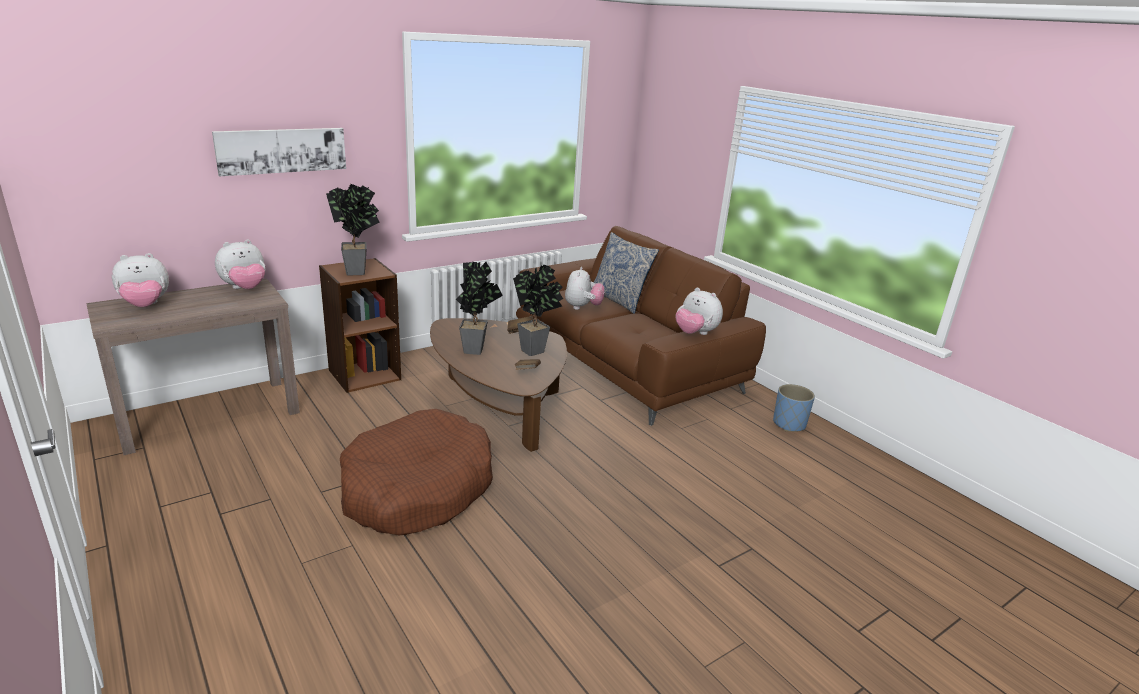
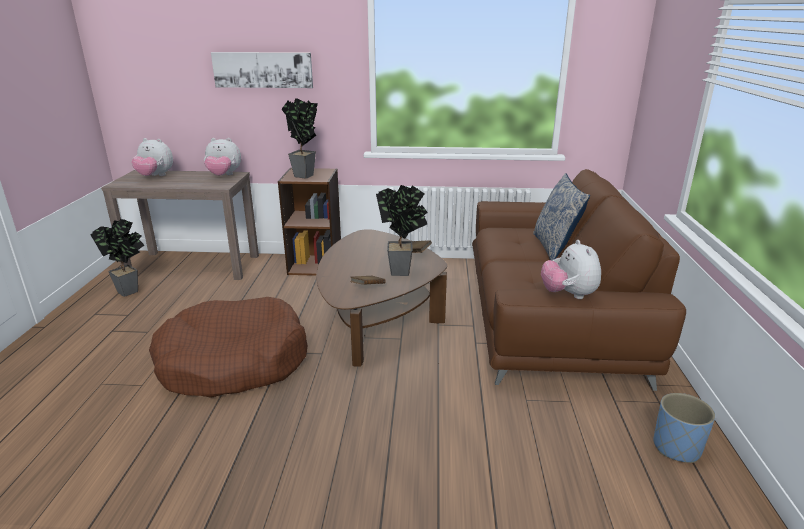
camera: 40 degrees right, 0 degrees up
(476, 349) = (356, 258): potted plant -> potted plant (132, 291)
(582, 307) = (506, 246): plush toy -> none

